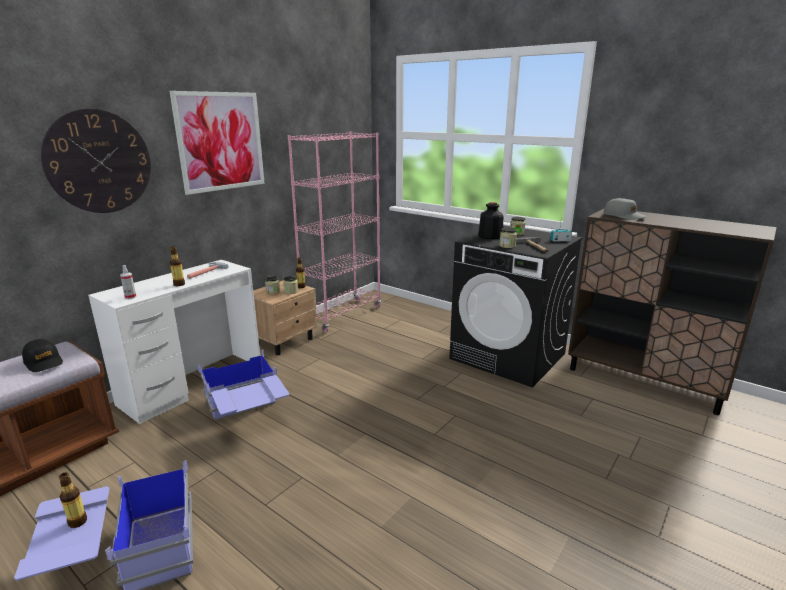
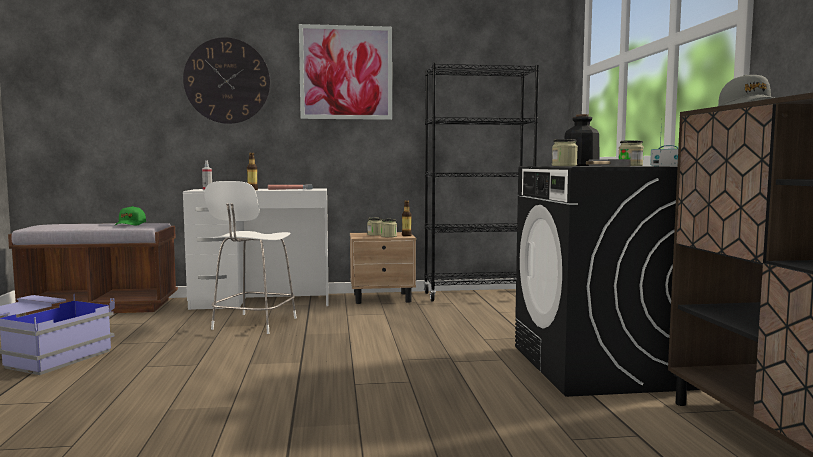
camera: 45 degrees right, 15 degrees down
(43, 362) = (130, 224): black cap -> green cap
(77, 522) = (24, 307): bottle -> none
(247, 414) = (253, 324): blue storage box -> white chair
(342, 315) = (478, 296): pink bookcase -> black bookcase

